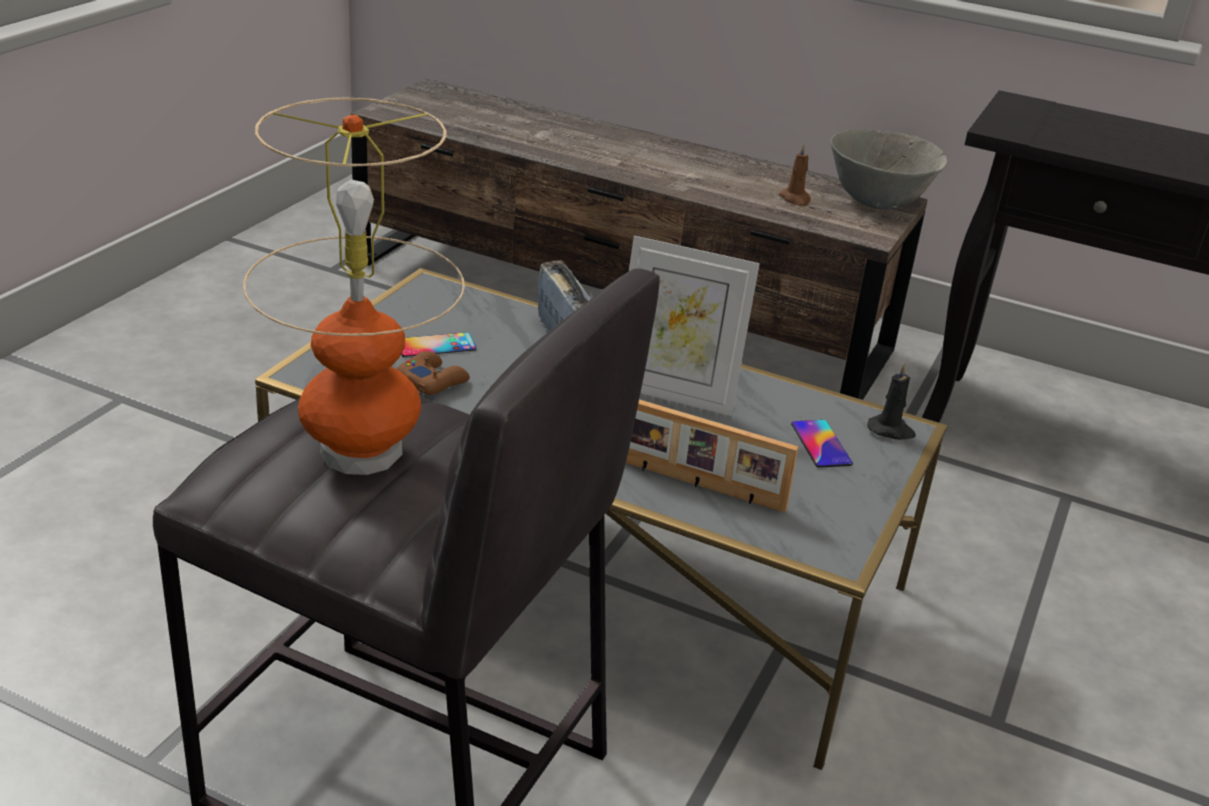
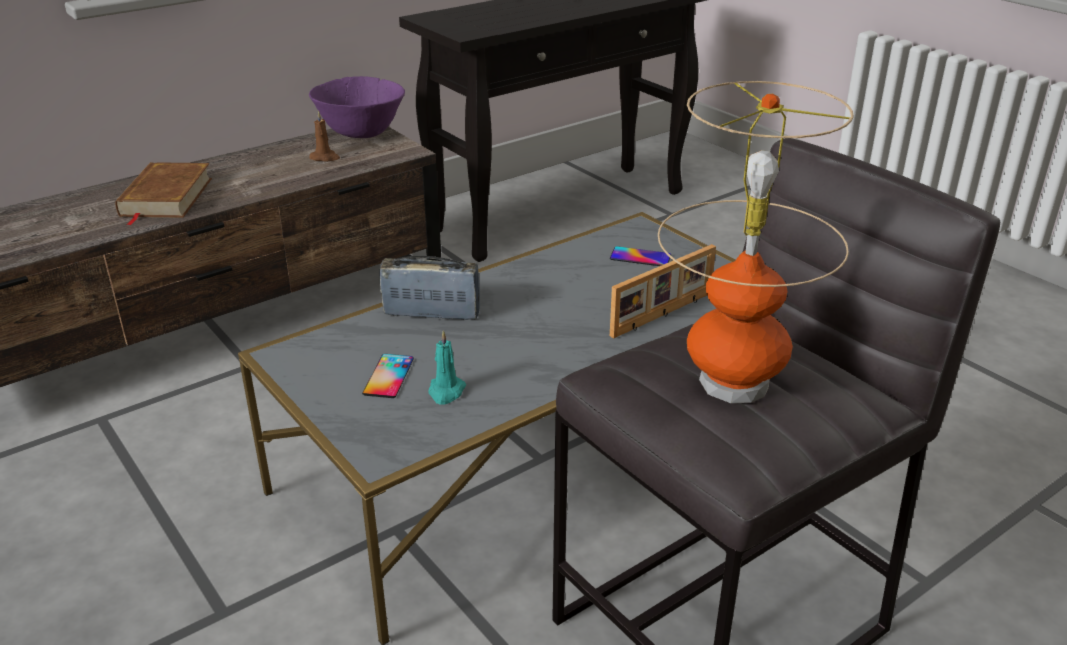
camera: 60 degrees left, 0 degrees up
(432, 381) = (446, 392): brown game controller -> turquoise candle
(623, 155) = (165, 197): none -> brown book
(674, 394) = (544, 290): picture frame -> none
(877, 202) = (360, 134): grey bowl -> purple bowl
(891, 430) = (639, 230): black candle -> none

